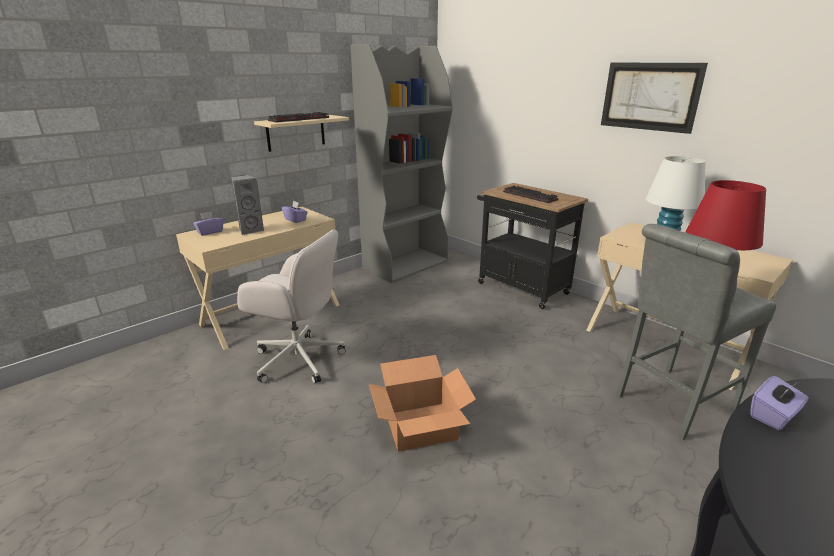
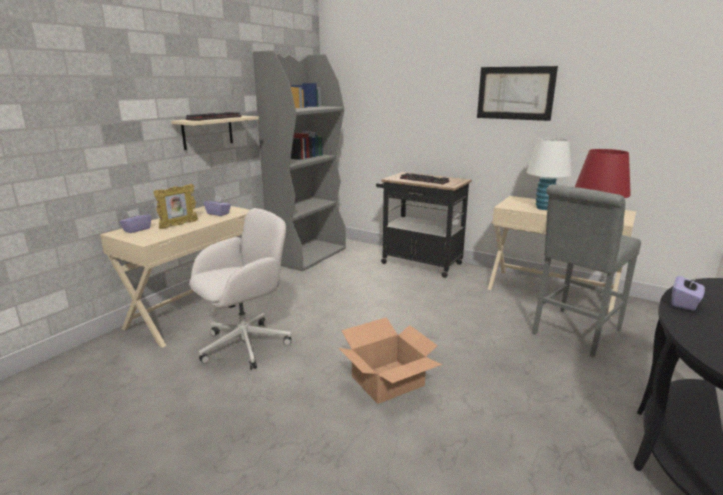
camera: 15 degrees left, 5 degrees down
(250, 230) = (179, 225): grey speaker -> picture frame
(298, 360) = (245, 345): white office chair -> white office chair turned 45 degrees counterclockwise

